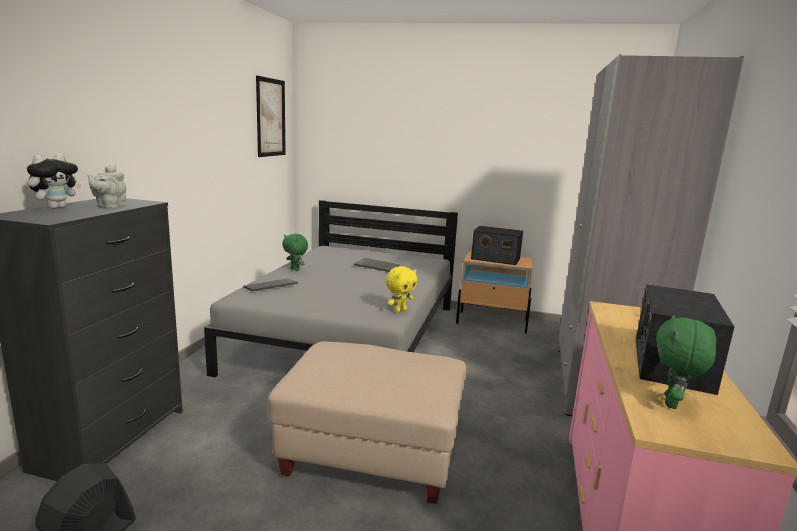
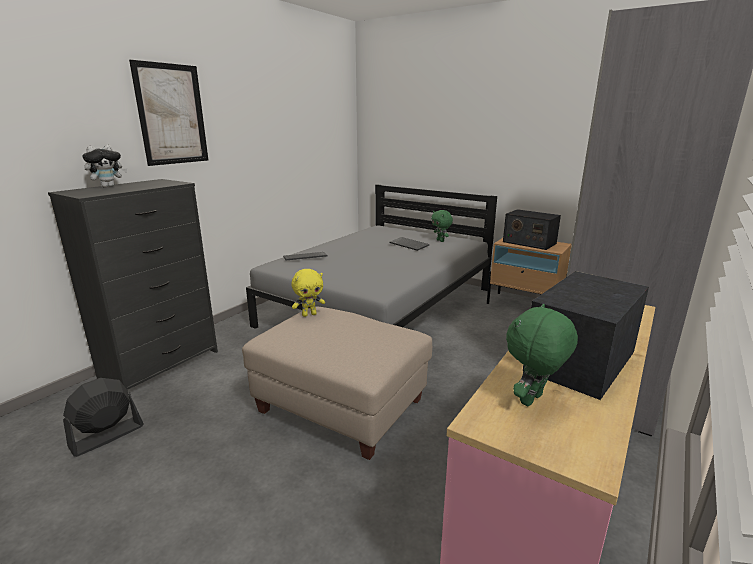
camera: 20 degrees right, 5 degrees up
(110, 207) = (144, 186): grey teapot -> none
(270, 117) = (329, 110): picture -> picture (171, 114)
(295, 269) = (337, 244): green plush toy -> green plush toy (441, 241)
(400, 310) = (398, 285): yellow plush toy -> yellow plush toy (309, 314)

